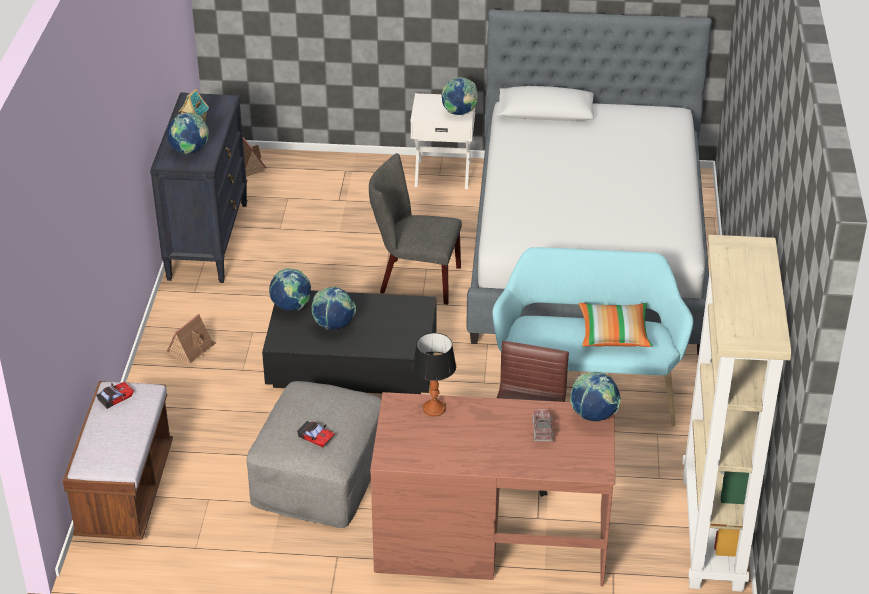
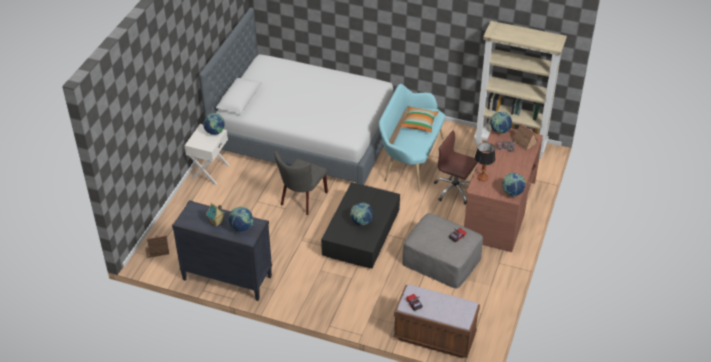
camera: 75 degrees left, 5 degrees up
(192, 349) = (326, 297): toy house -> toy house (523, 141)
(291, 307) = (339, 236): globe -> globe (512, 193)

